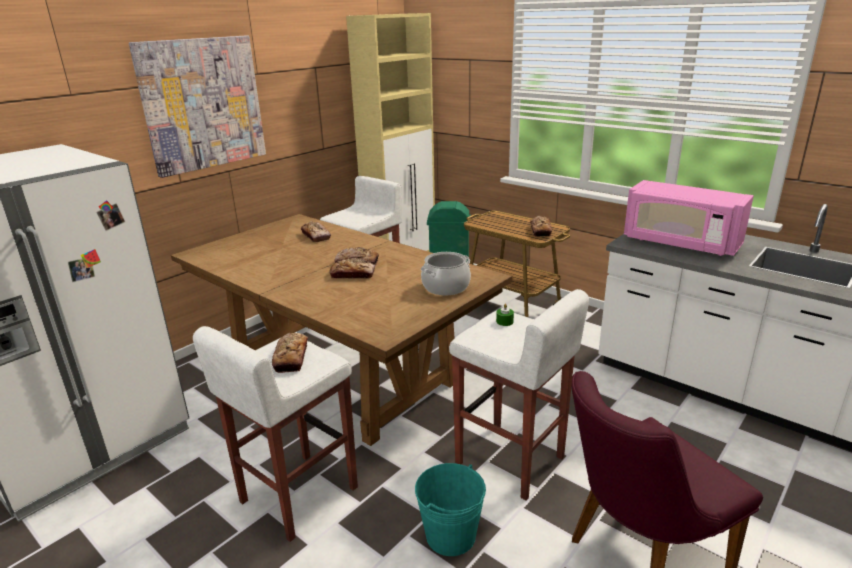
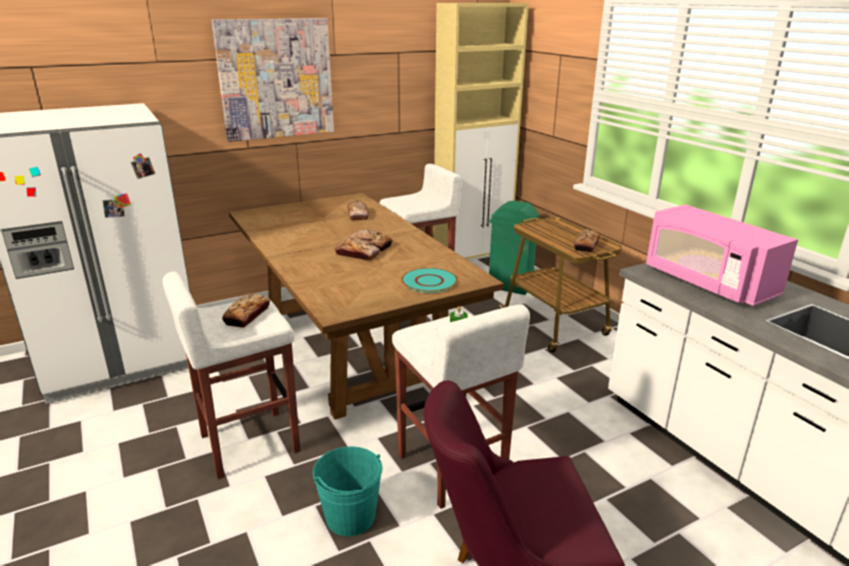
camera: 20 degrees right, 0 degrees up
(445, 287) = (429, 281): cooking pot -> turquoise plate

